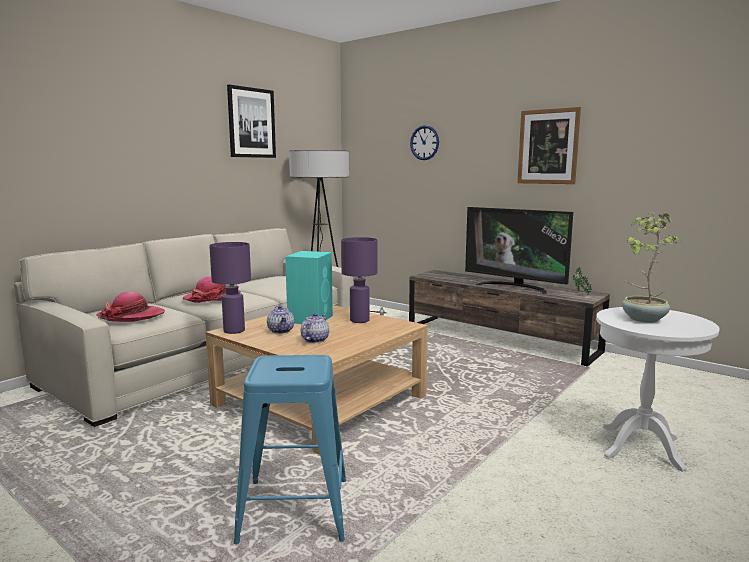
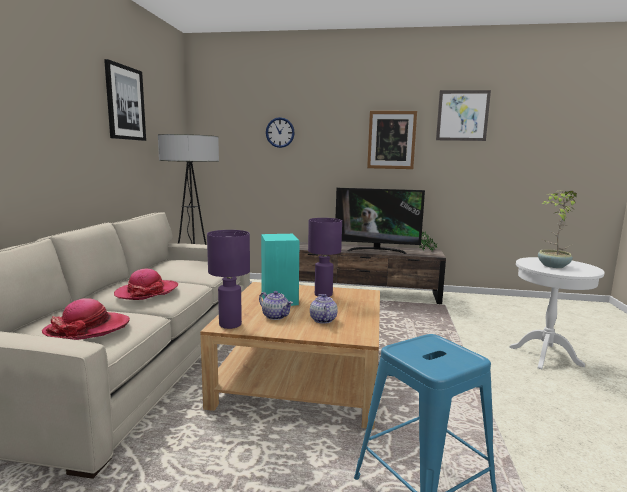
camera: 30 degrees left, 0 degrees up
(644, 109) = (462, 115): none -> picture

